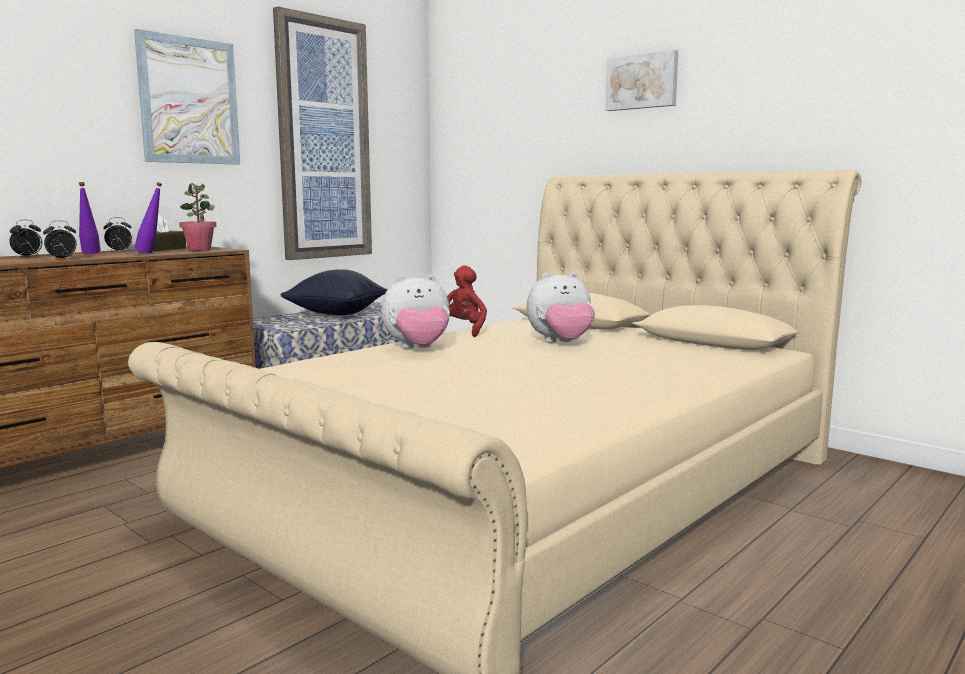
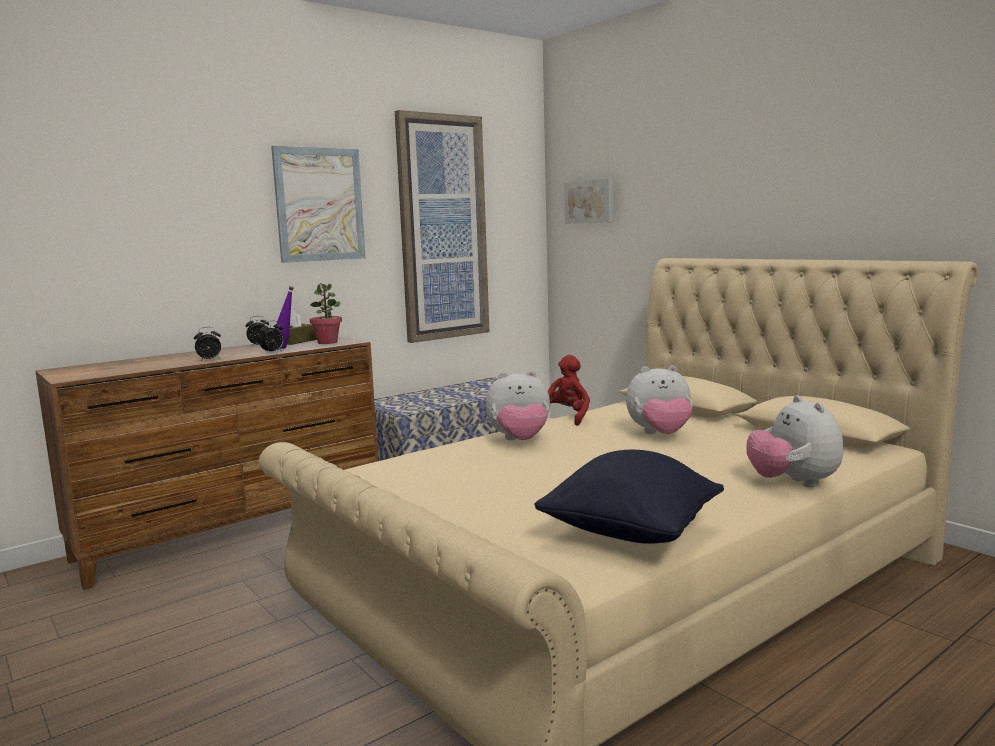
camera: 10 degrees right, 0 degrees up
(28, 256) = (183, 356): alarm clock -> alarm clock (273, 352)
(90, 254) = (234, 350): purple bottle -> none
(336, 315) = (454, 394): black pillow -> black pillow (630, 535)
(642, 82) = (750, 165): picture -> picture (590, 201)
(702, 377) = (793, 483): none -> plush toy

